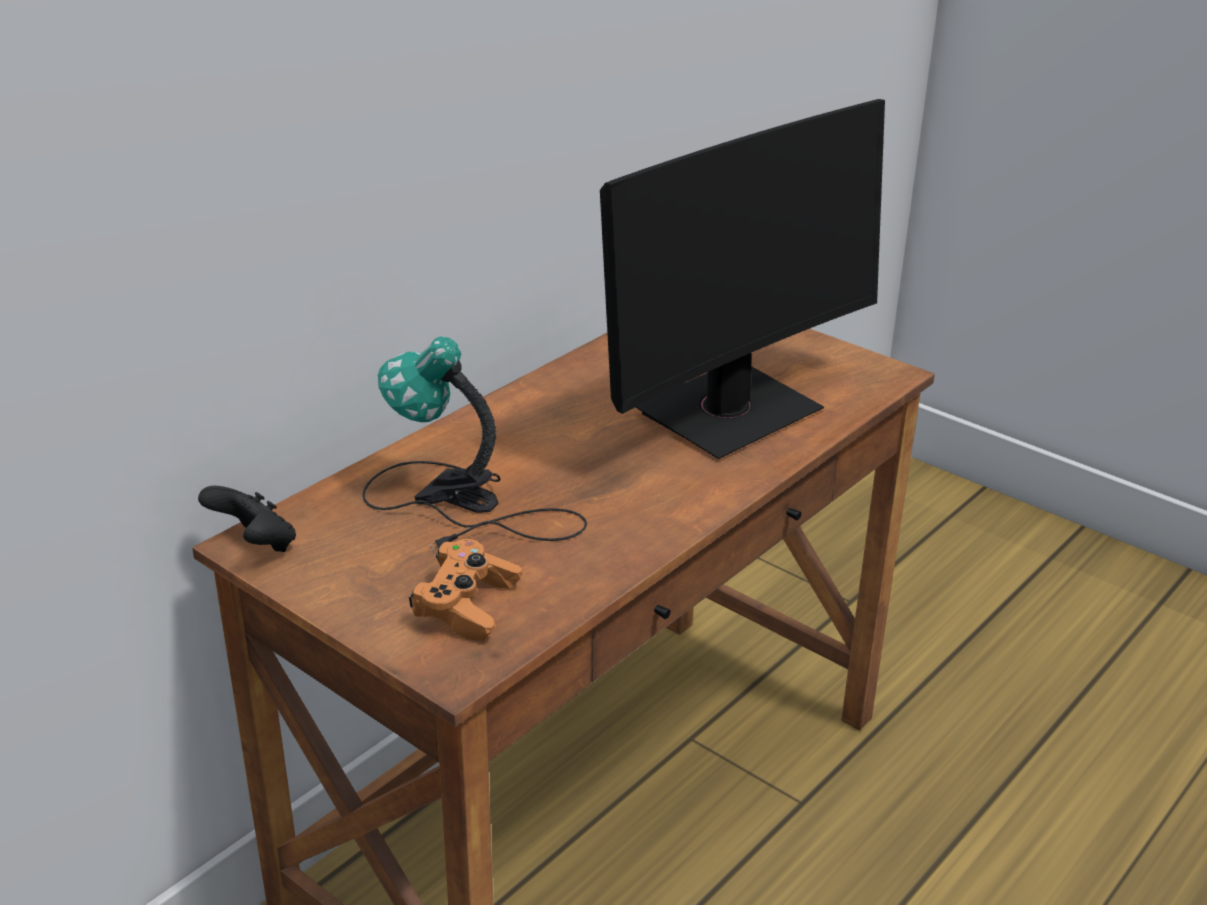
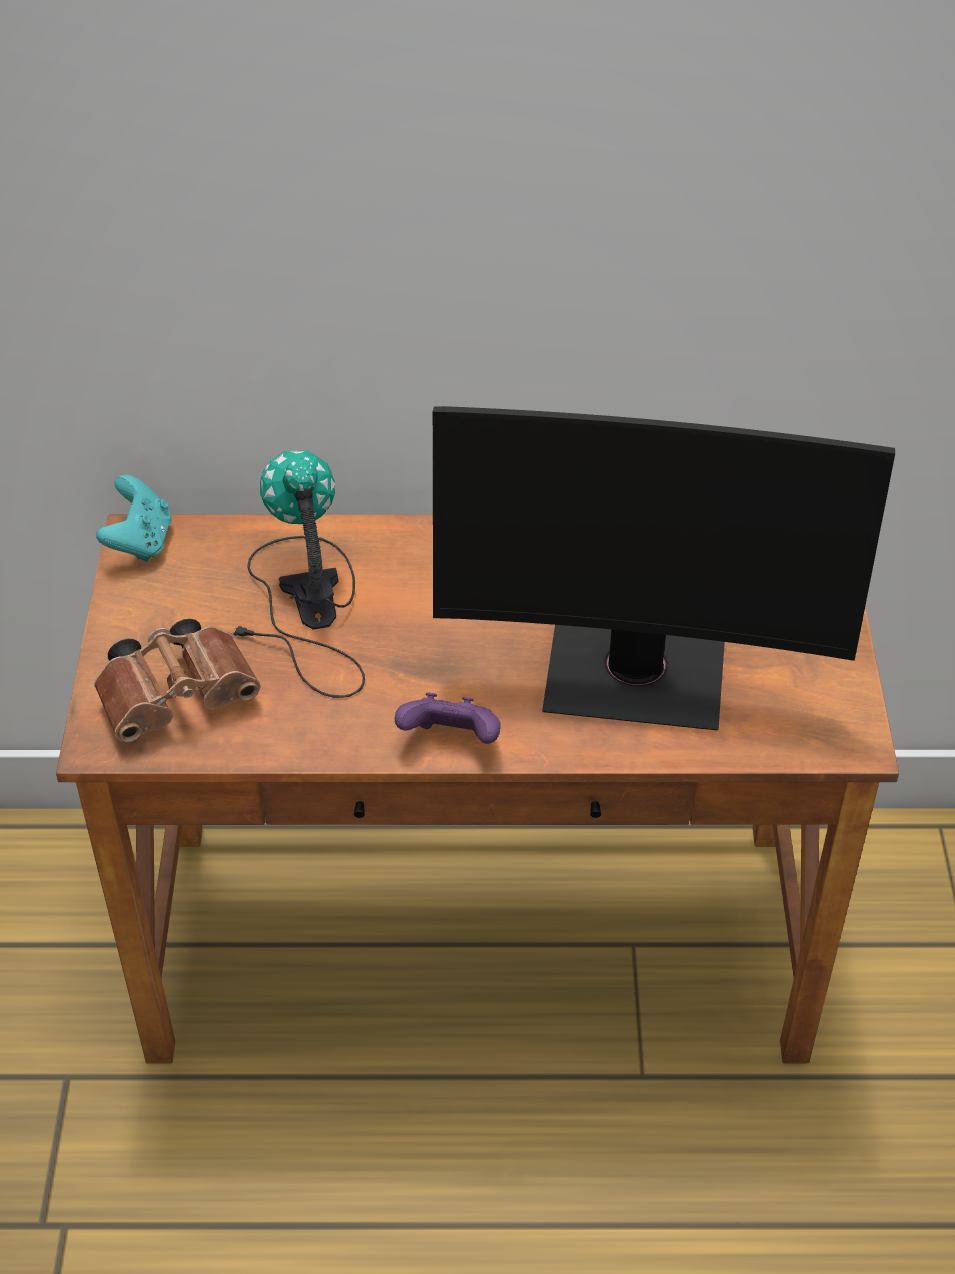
camera: 50 degrees right, 15 degrees up
(255, 545) = (140, 542): black game controller -> turquoise game controller
(467, 606) = (181, 697): orange game controller -> brown binoculars
(692, 508) = (451, 740): none -> purple game controller

